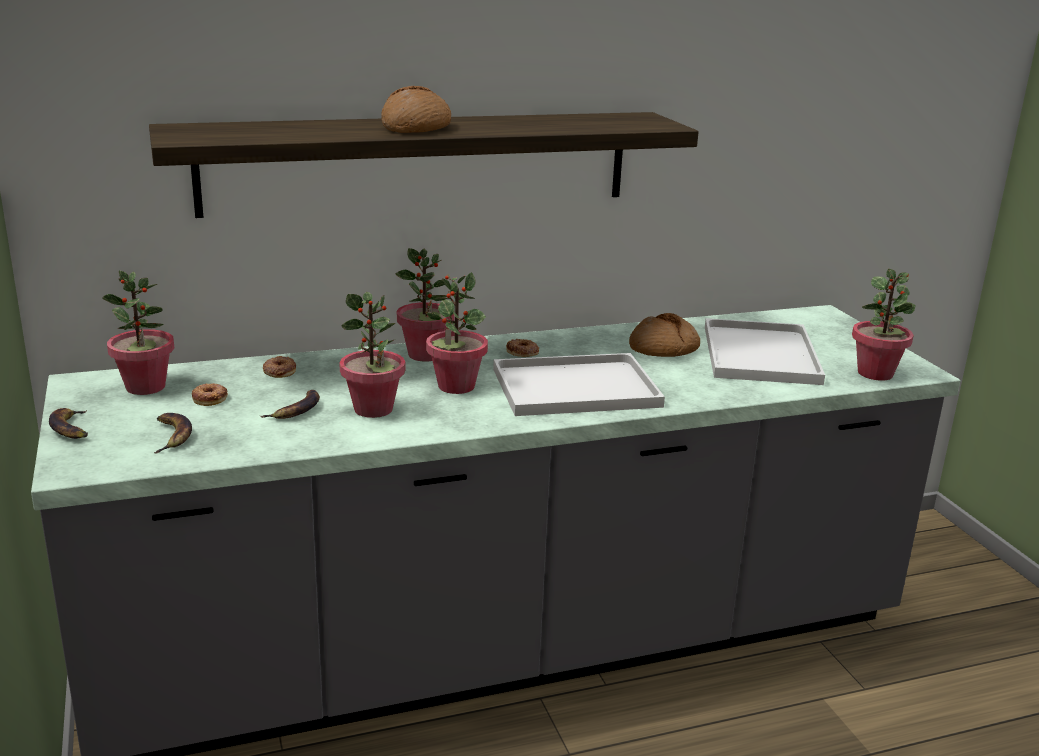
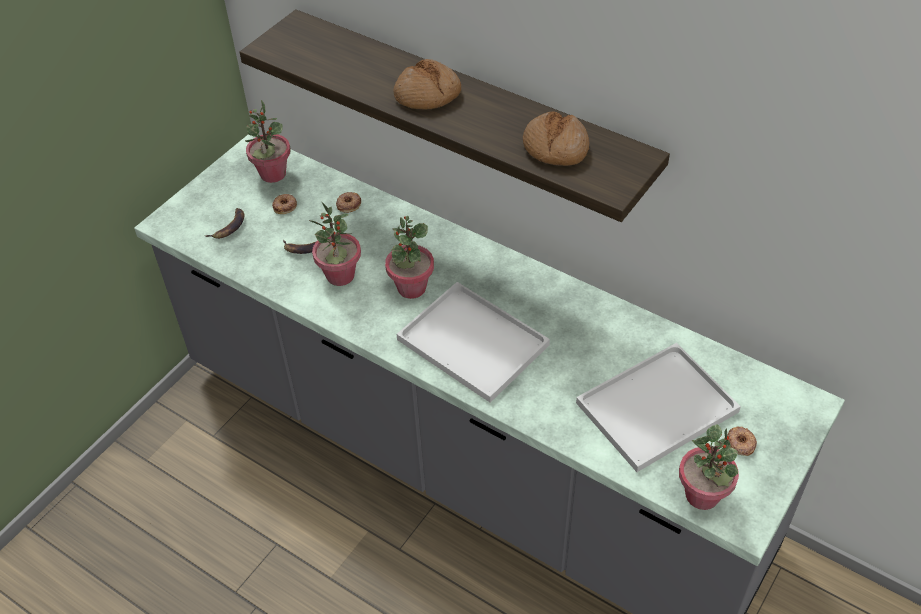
camera: 55 degrees right, 25 degrees up
(71, 428) = (202, 188): banana -> none
(425, 355) = (443, 244): potted plant -> none
(522, 352) = (502, 283): donut -> donut (740, 443)
(663, 349) = (599, 349): bread -> bread (555, 148)

